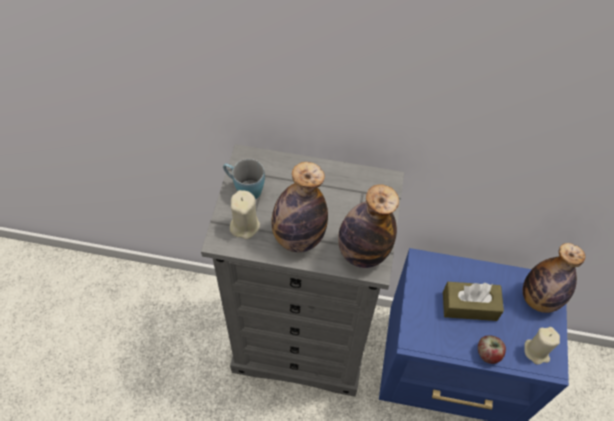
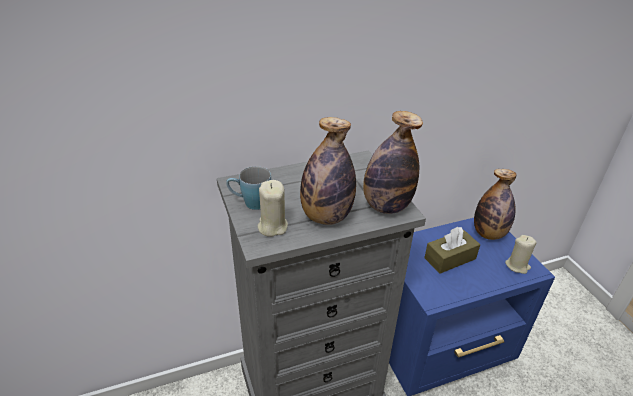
camera: 30 degrees left, 20 degrees down
(488, 353) = (489, 283): apple -> none

